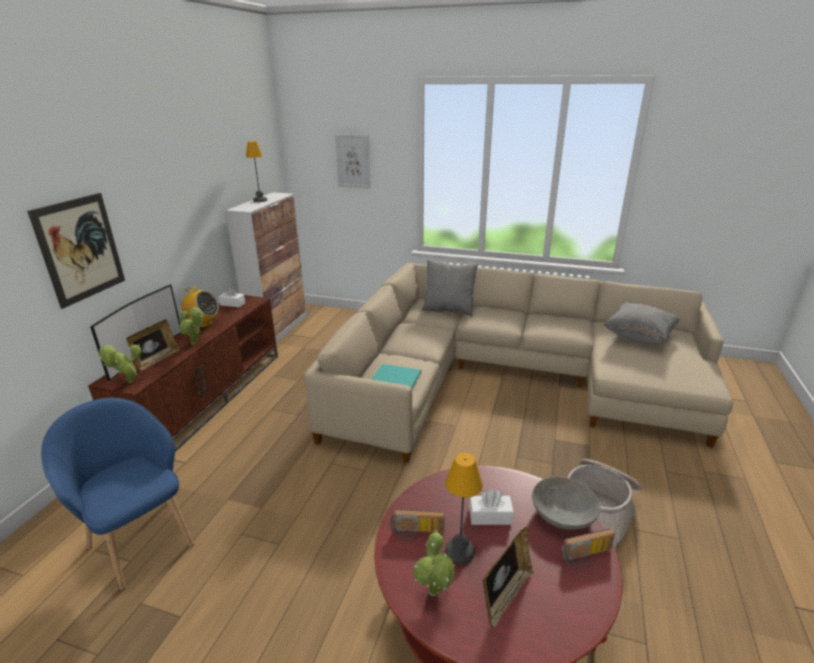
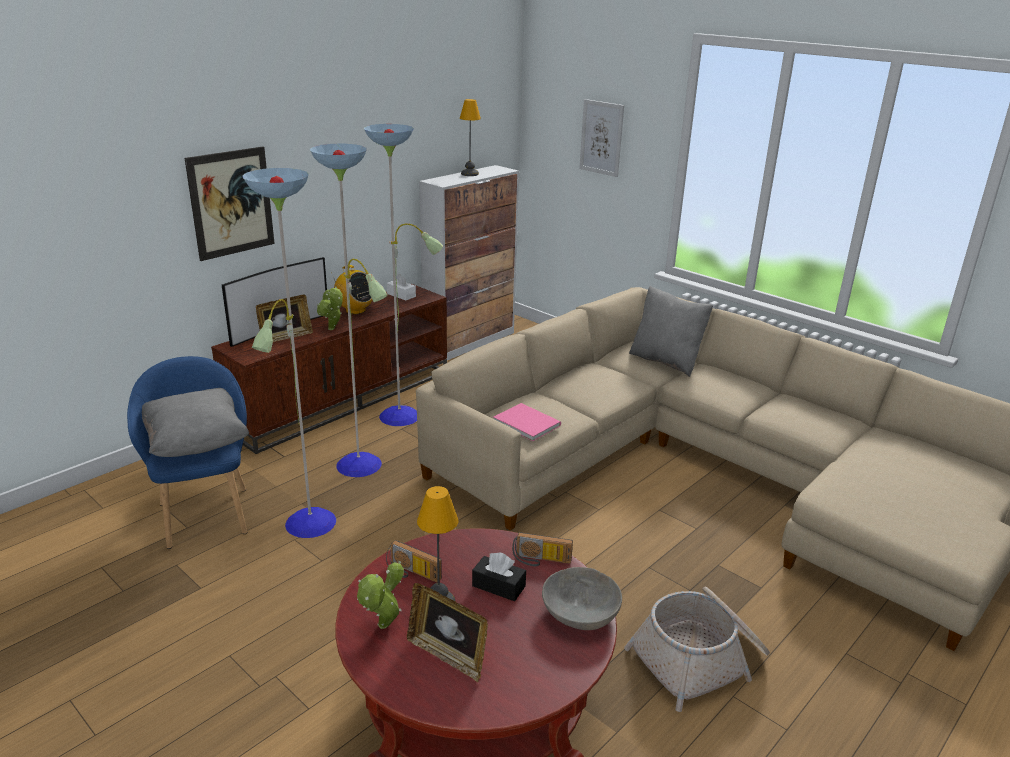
camera: 25 degrees right, 0 degrees up
(128, 382) = (246, 352): potted plant -> none
(259, 448) = (362, 465): none -> floor lamp
(395, 377) = (526, 422): turquoise book -> pink book
(490, 516) = (498, 586): white tissue box -> black tissue box
(505, 596) = (448, 655): picture frame -> picture frame turned 60 degrees clockwise
(587, 557) = (567, 659): radio -> radio (541, 561)
(638, 337) = (914, 462): grey pillow -> grey pillow (196, 443)

